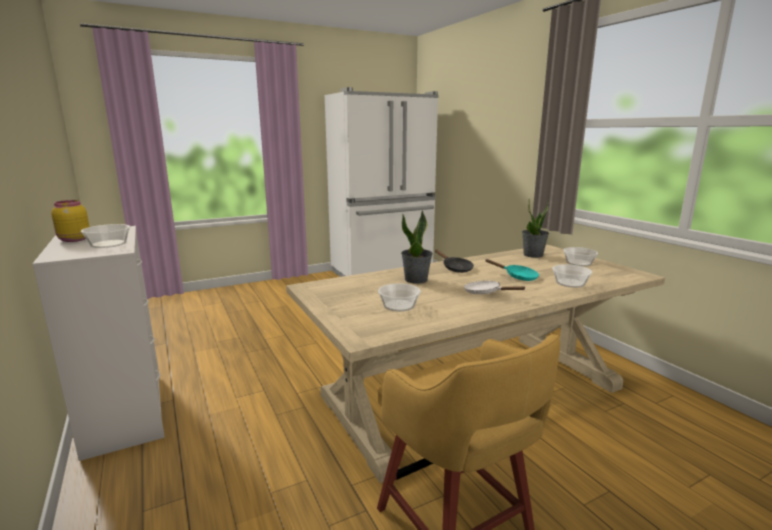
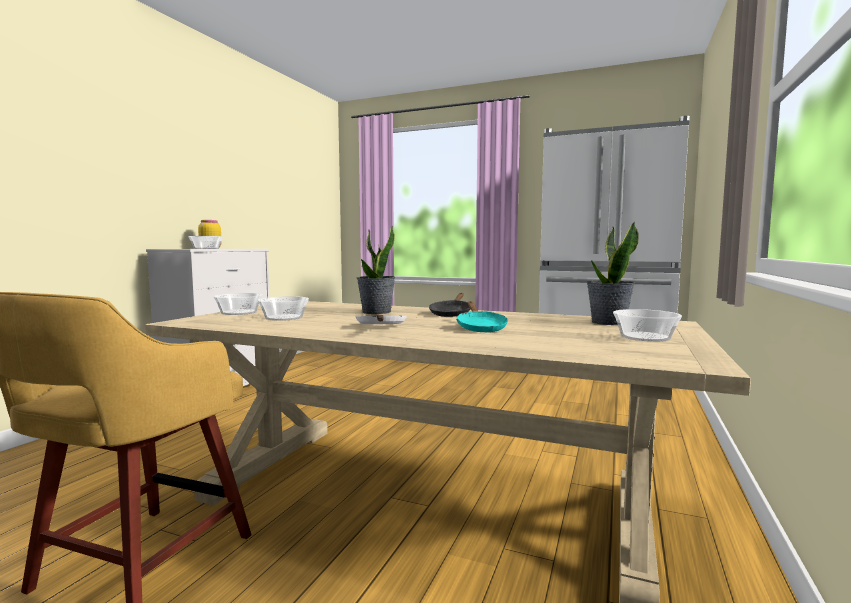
camera: 50 degrees right, 10 degrees down
(570, 283) = (517, 343): bowl -> bowl (239, 312)

